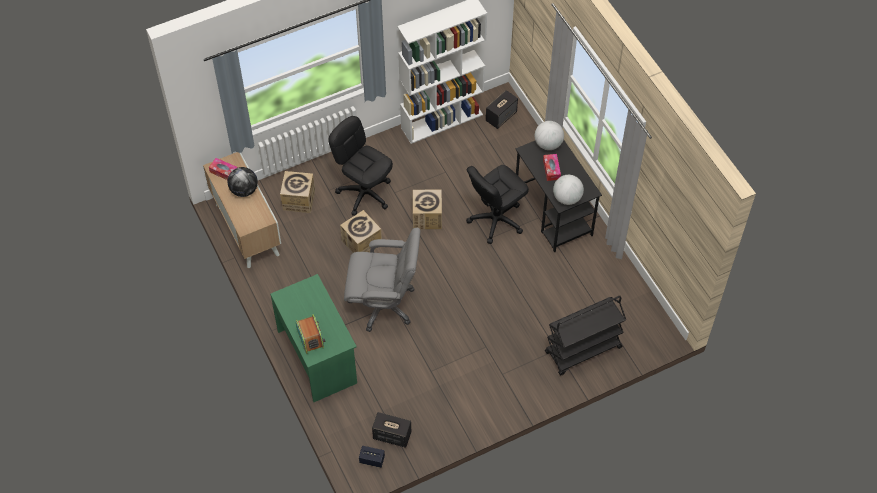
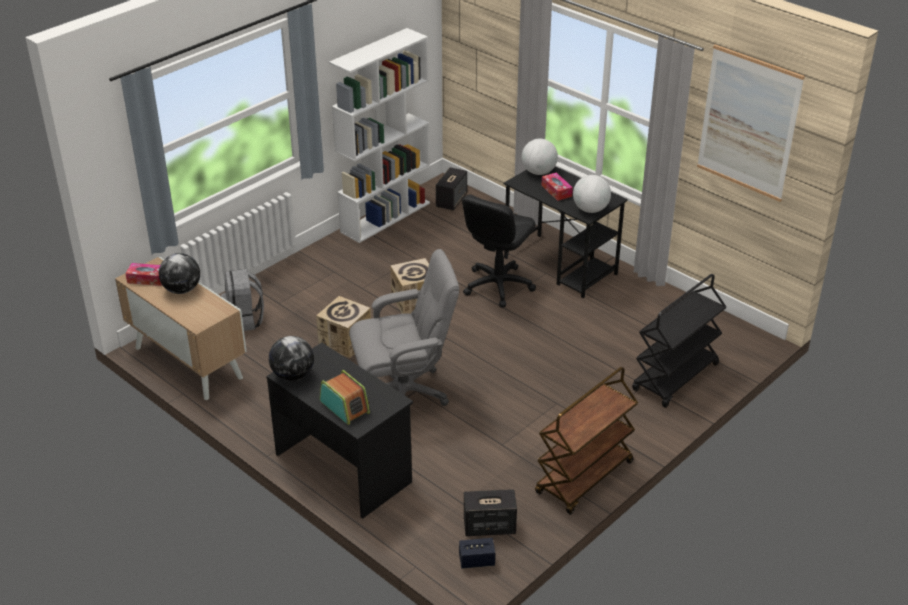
camera: 20 degrees left, 20 degrees down
(287, 298) = (293, 375): none -> globe
(299, 200) = (244, 320): cardboard box -> grey backpack
(318, 356) = (344, 467): green desk -> black desk
(364, 193) = (325, 296): black office chair -> none
(473, 418) = (584, 479): none -> brown cart
(676, 197) = (748, 123): none -> picture

